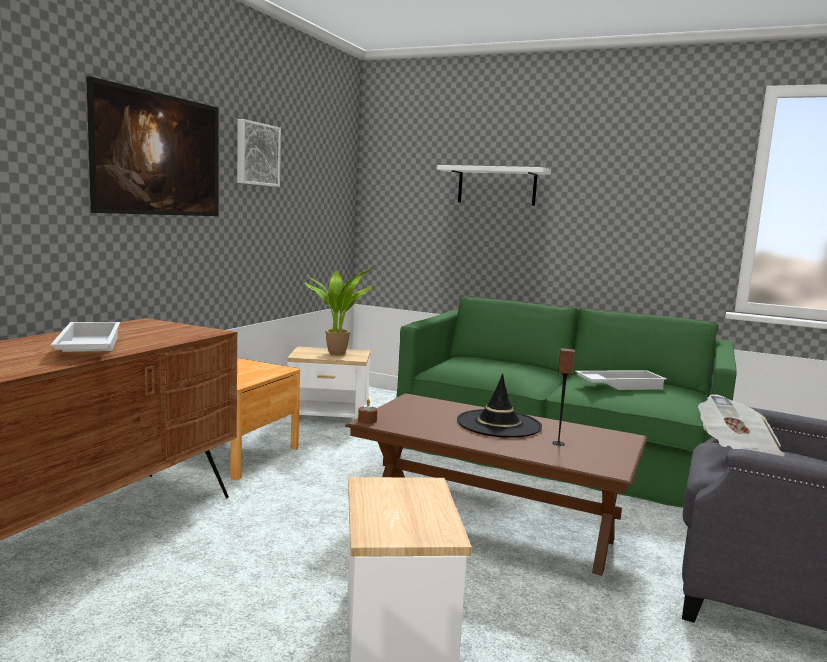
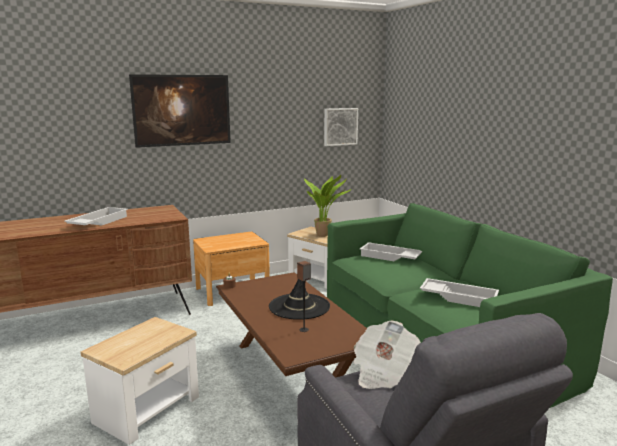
camera: 40 degrees right, 5 degrees up
(256, 154) = (266, 99): picture -> picture (340, 126)
(477, 362) = (389, 257): none -> white tray
(497, 186) = (458, 110): white shelf -> none

